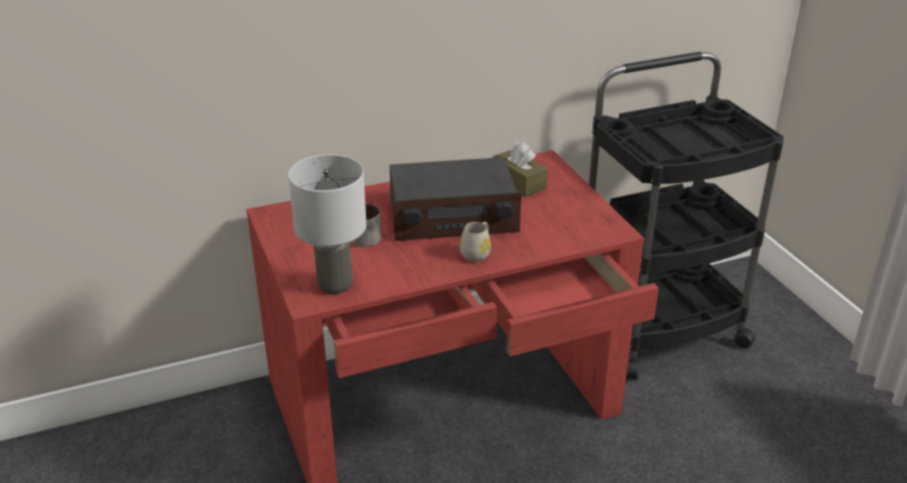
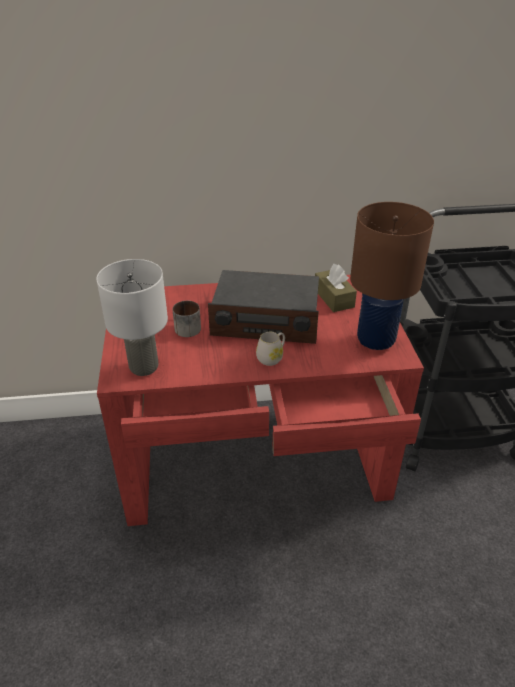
camera: 15 degrees right, 5 degrees up
(583, 220) = (375, 341): none -> brown table lamp

